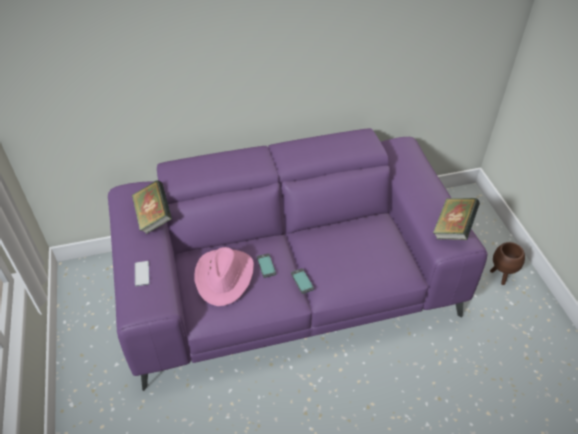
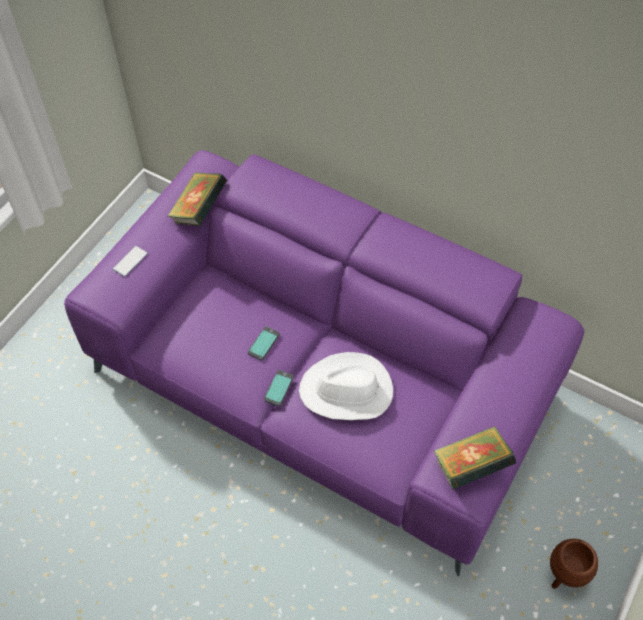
camera: 45 degrees right, 10 degrees up
(224, 277) = (215, 323): pink hat -> none
(339, 253) = (347, 391): none -> white hat

